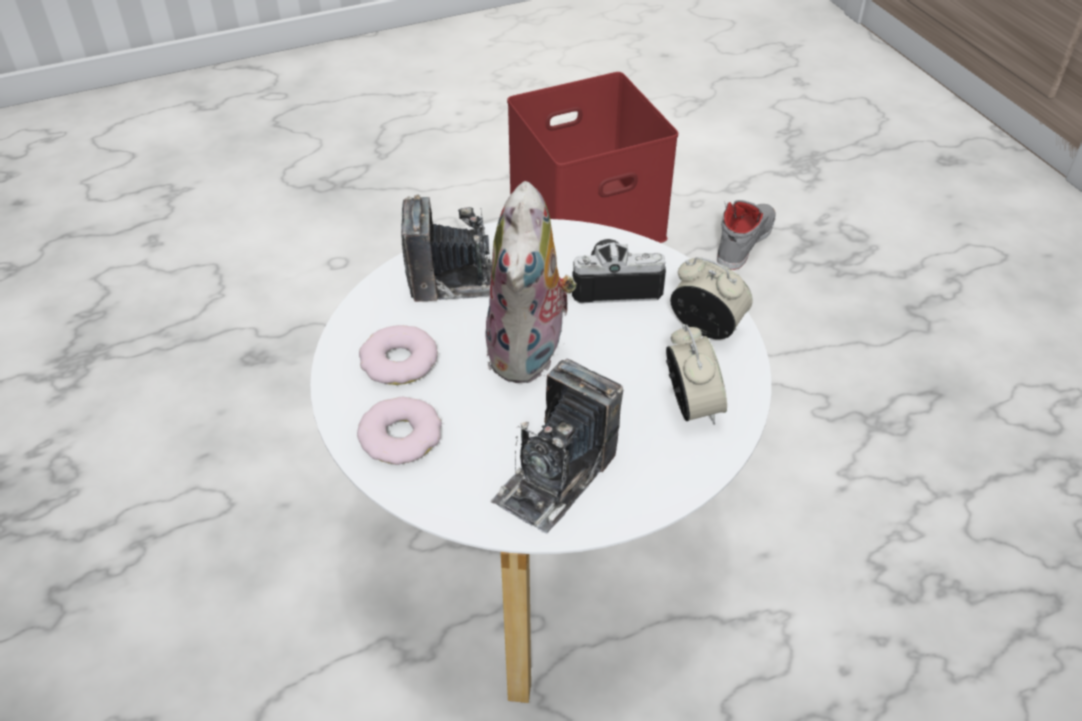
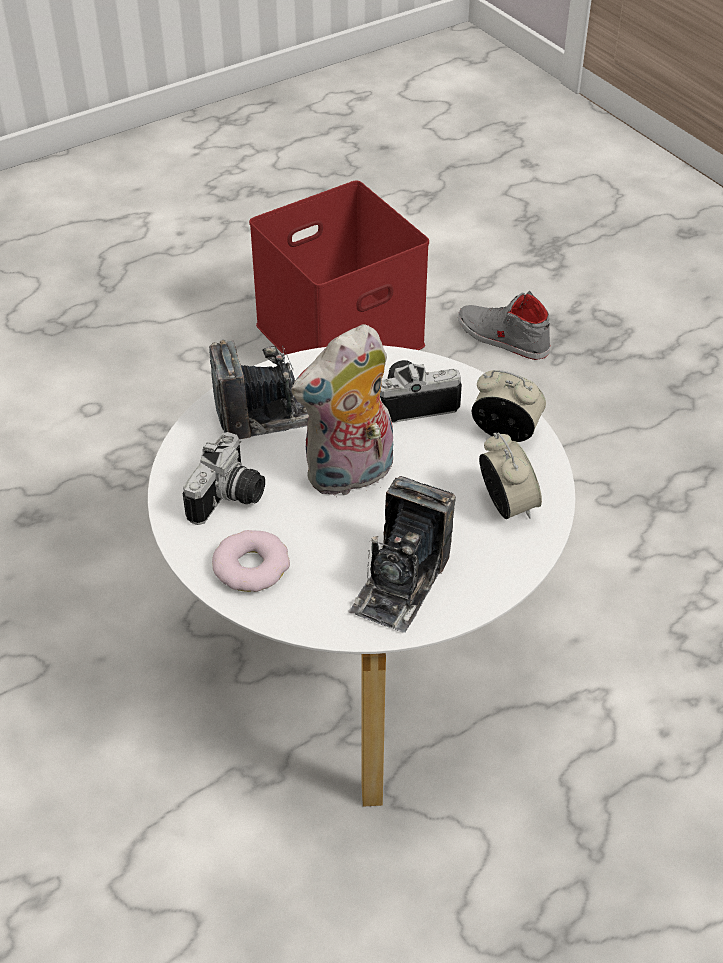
camera: 10 degrees left, 0 degrees up
(399, 362) = (230, 499): donut -> camera
(530, 354) = (350, 476): plush toy -> plush toy turned 60 degrees clockwise
(744, 240) = (502, 338): grey shoe -> grey shoe turned 75 degrees counterclockwise

